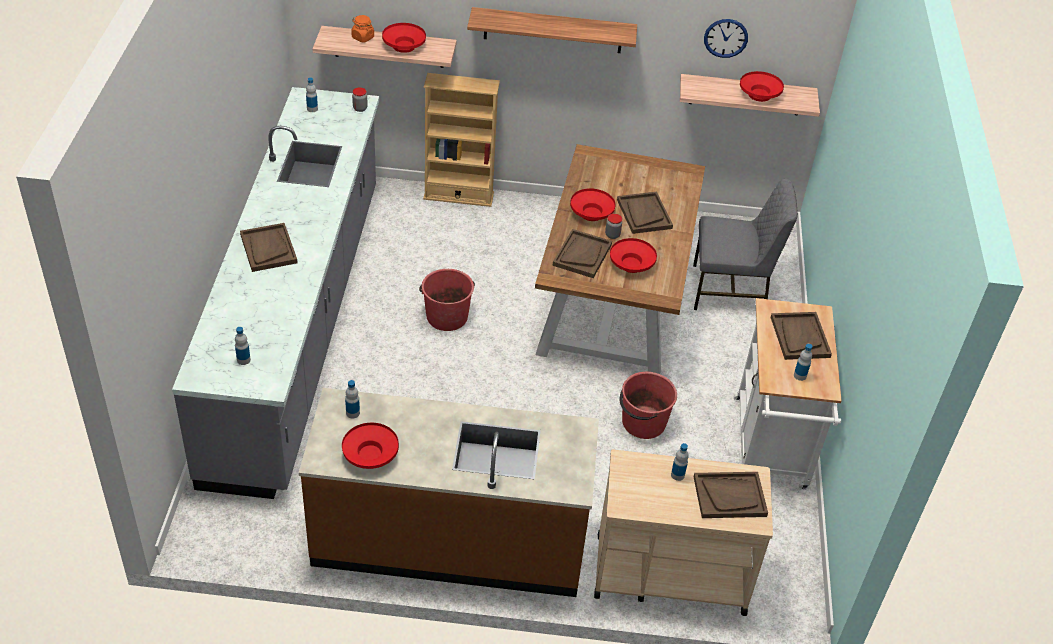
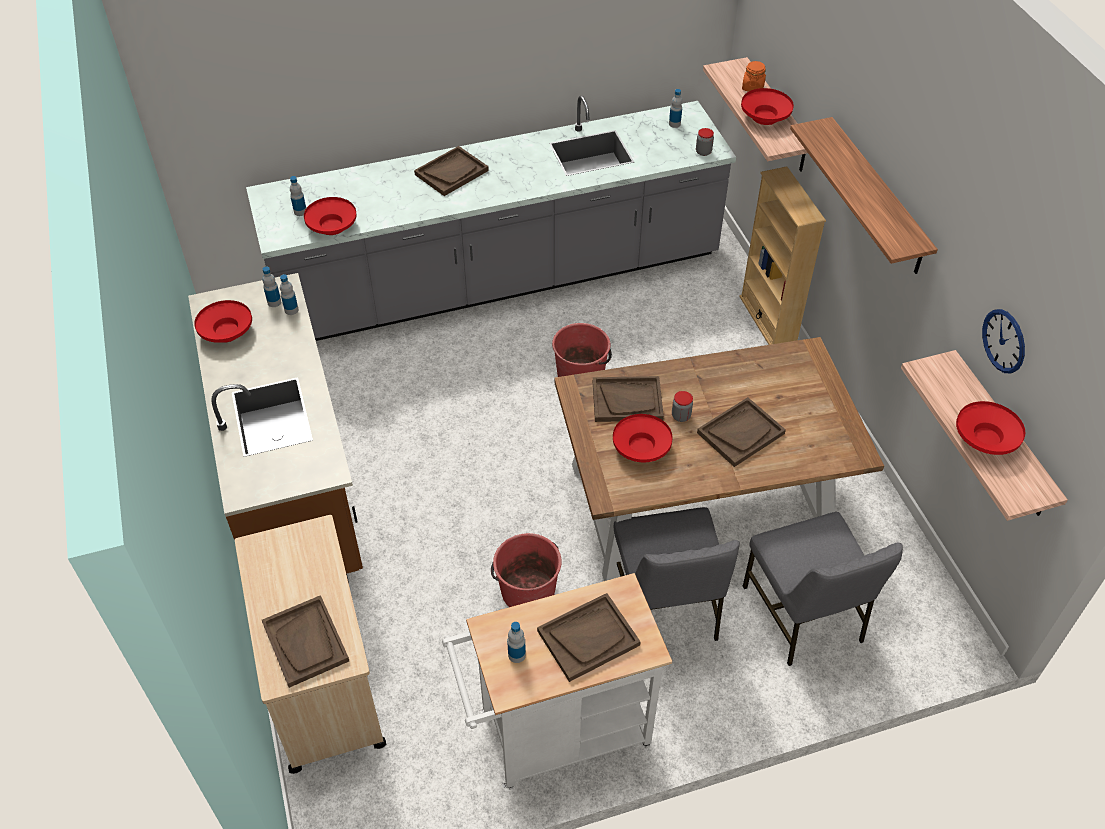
camera: 70 degrees right, 5 degrees up
(591, 213) = (704, 387): red bowl -> red bowl (332, 226)
(677, 475) = (318, 584): bottle -> bottle (291, 310)
(692, 353) = (666, 606): none -> grey chair

